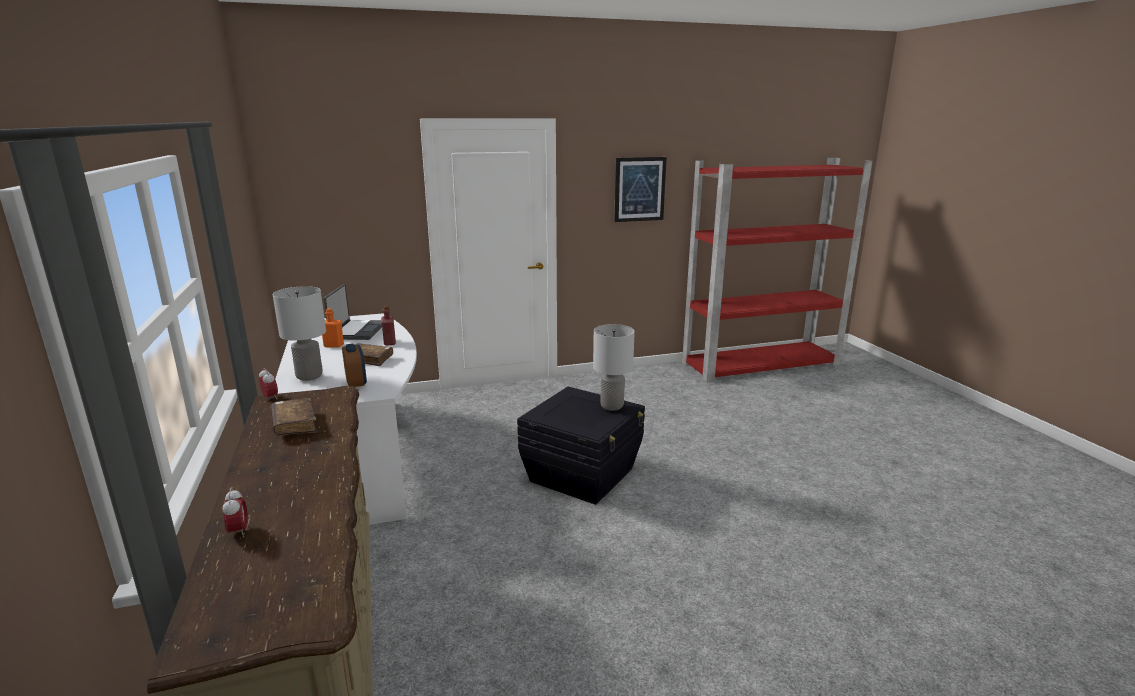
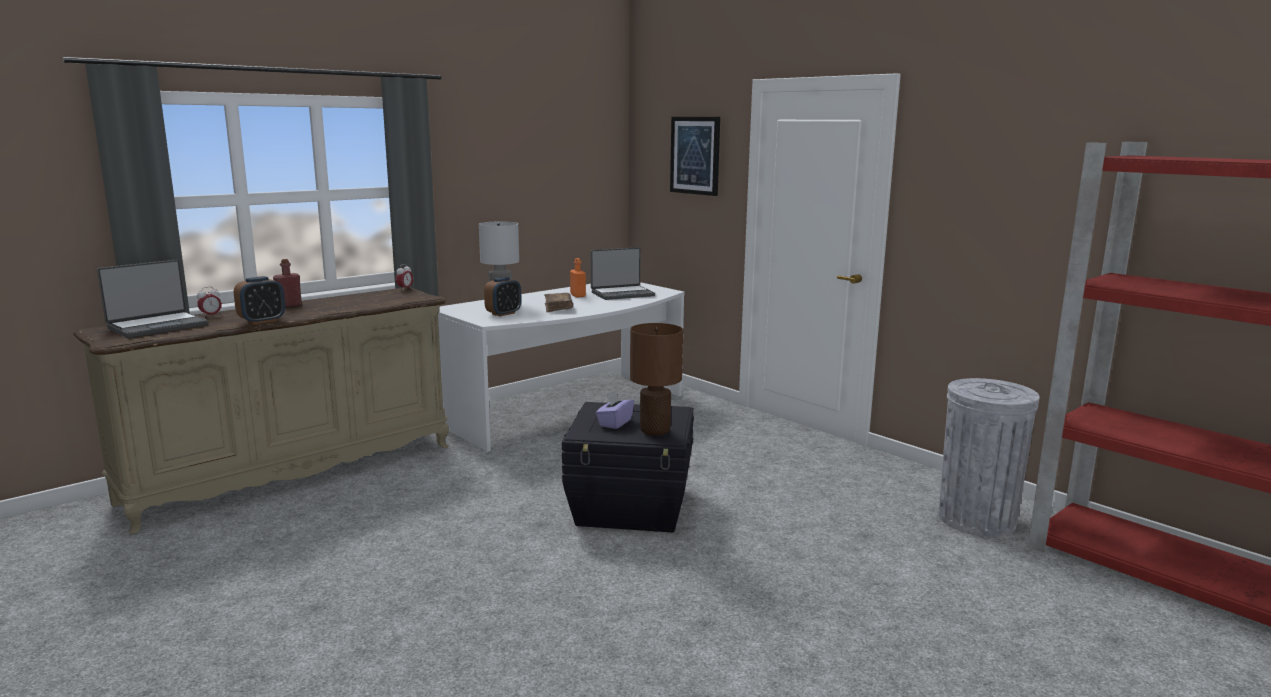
camera: 65 degrees right, 5 degrees down
(251, 580) = (157, 326): none -> laptop
(294, 424) = (361, 300): brown book -> none
(331, 491) = (262, 321): none -> alarm clock
(389, 342) = (606, 305): red bottle -> red bottle (289, 305)
(578, 416) = (615, 423): none -> purple tissue box
(611, 407) = (655, 432): grey table lamp -> brown table lamp
(639, 189) = (1019, 186): picture -> picture (695, 155)
(672, 382) = (976, 519): none -> grey trash can

